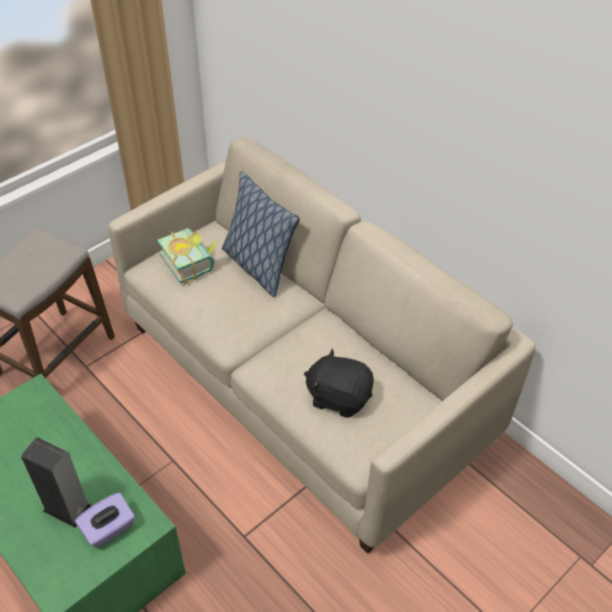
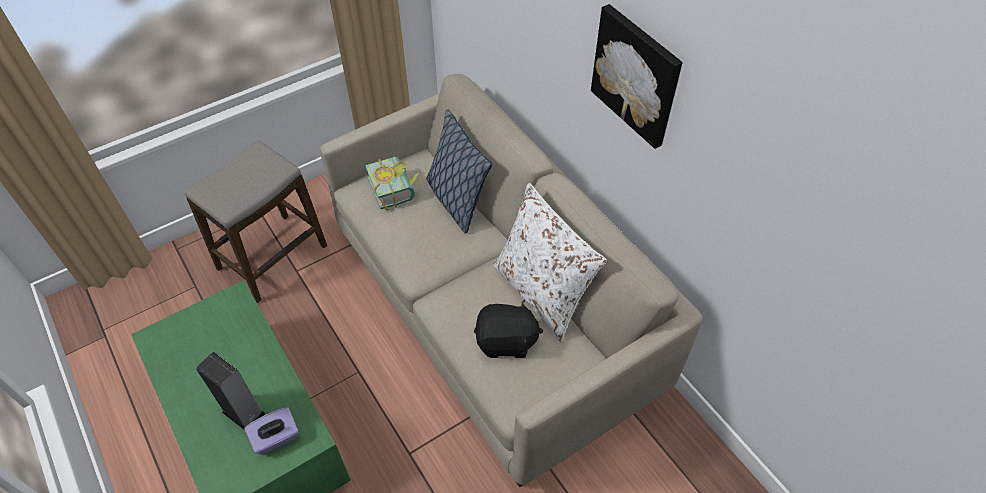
camera: 10 degrees right, 5 degrees up
(338, 397) = (506, 341): black plush toy -> black plush toy turned 150 degrees clockwise
(365, 346) = (542, 293): none -> white pillow
(447, 105) = (637, 75): none -> picture

